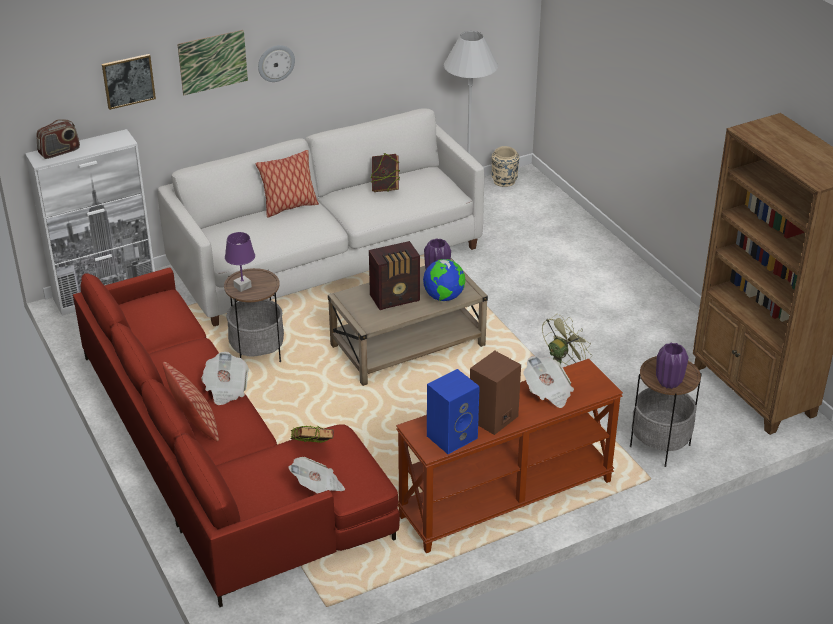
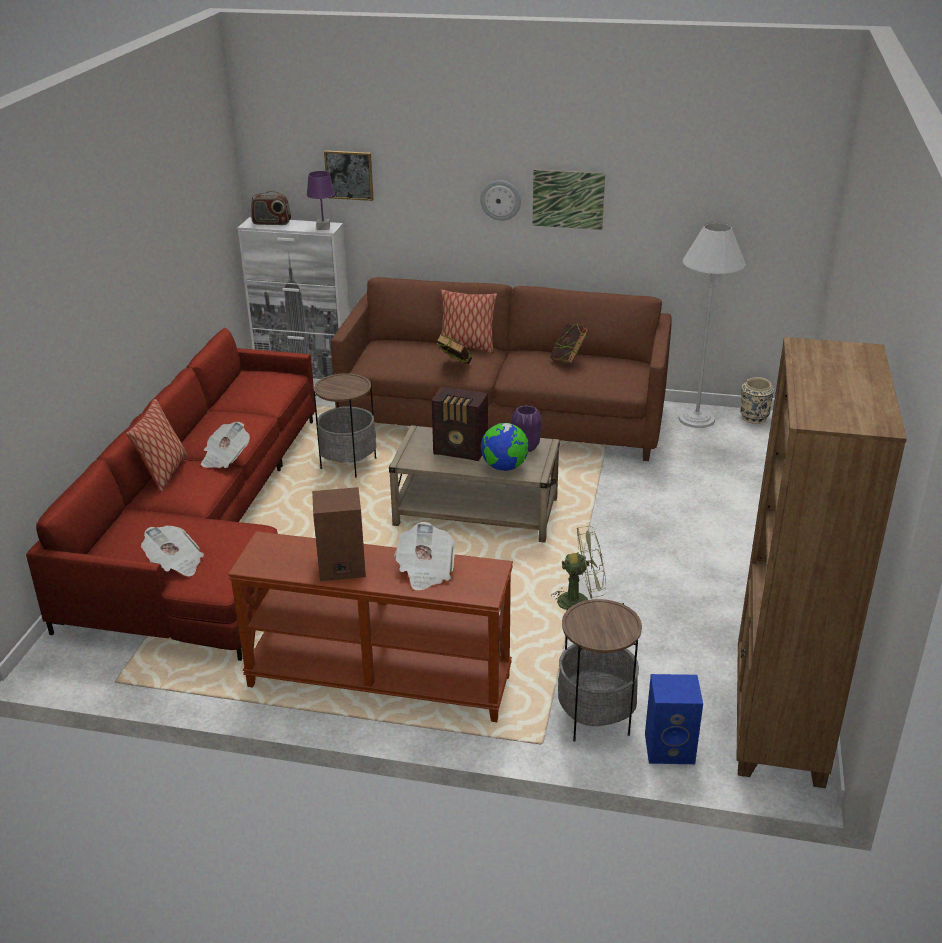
camera: 40 degrees right, 5 degrees down
(213, 62) = (434, 180): picture -> picture (568, 199)
(242, 286) = (333, 385): purple table lamp -> purple table lamp (323, 228)
(312, 451) = (216, 534): book -> book (454, 367)
(327, 258) = (504, 418): white sofa -> brown sofa
(452, 436) = (283, 563): blue speaker -> blue speaker (670, 748)
(669, 383) = (586, 631): purple vase -> none

